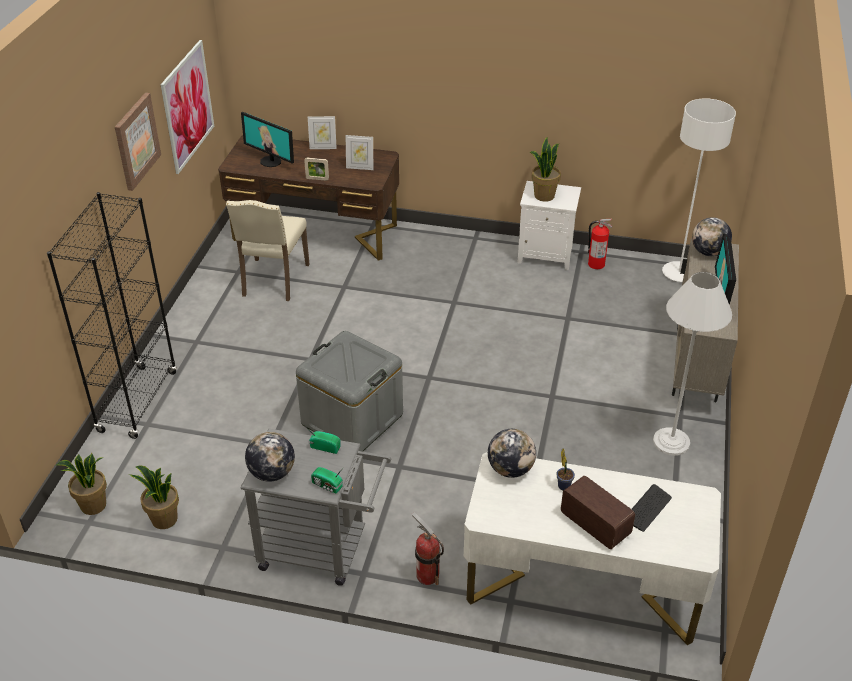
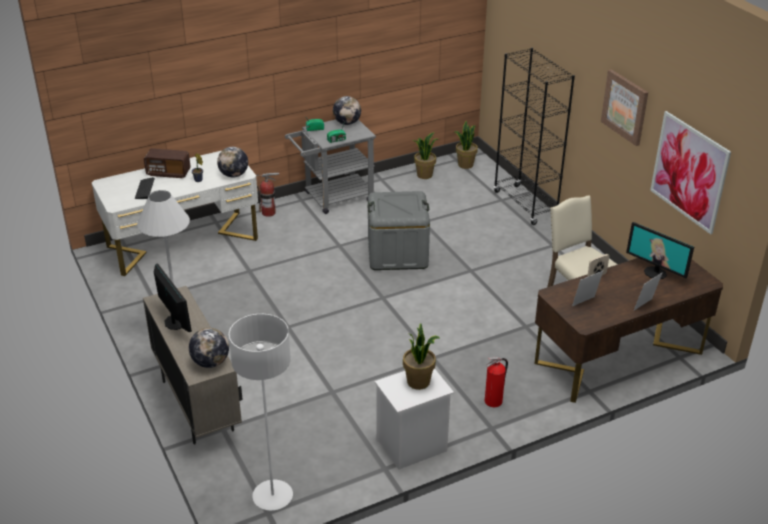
camera: 140 degrees right, 5 degrees down
(271, 161) = (655, 272): monitor -> monitor turned 135 degrees counterclockwise
(596, 264) = (358, 461): fire extinguisher -> fire extinguisher (494, 401)

